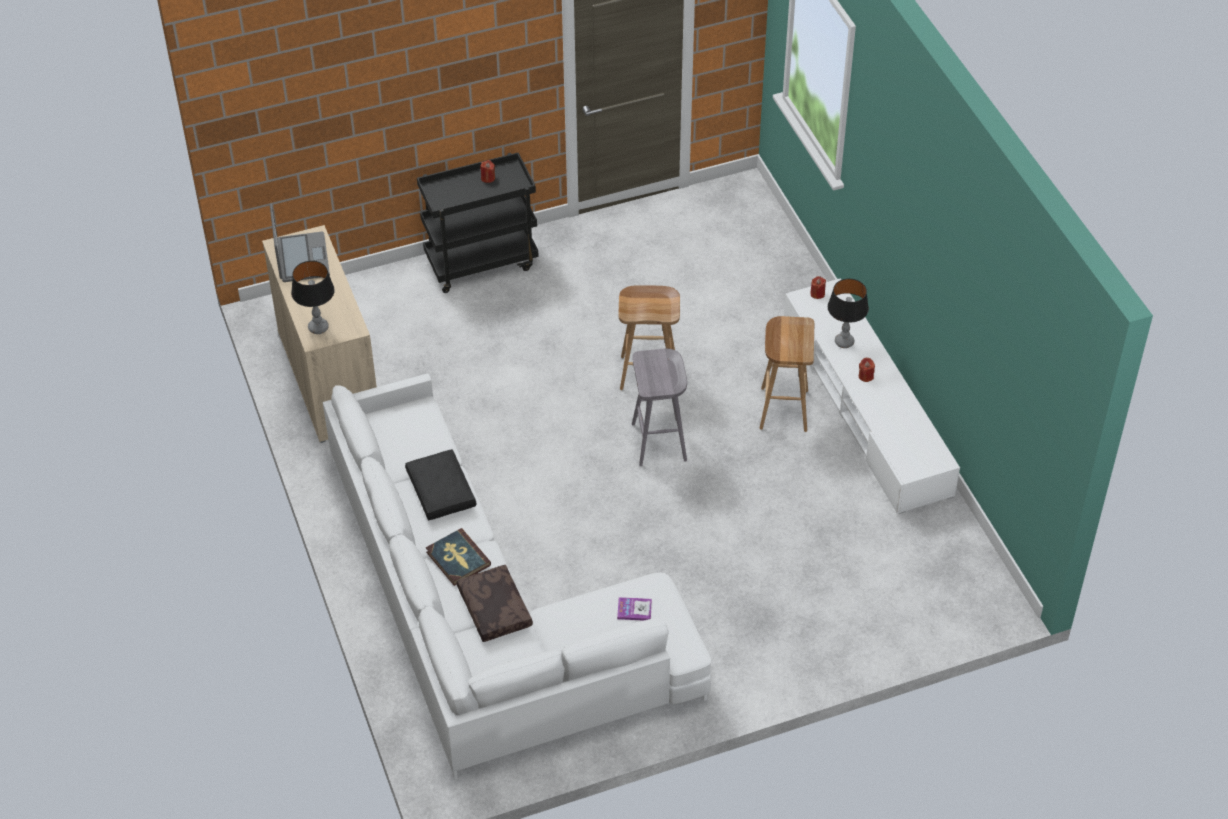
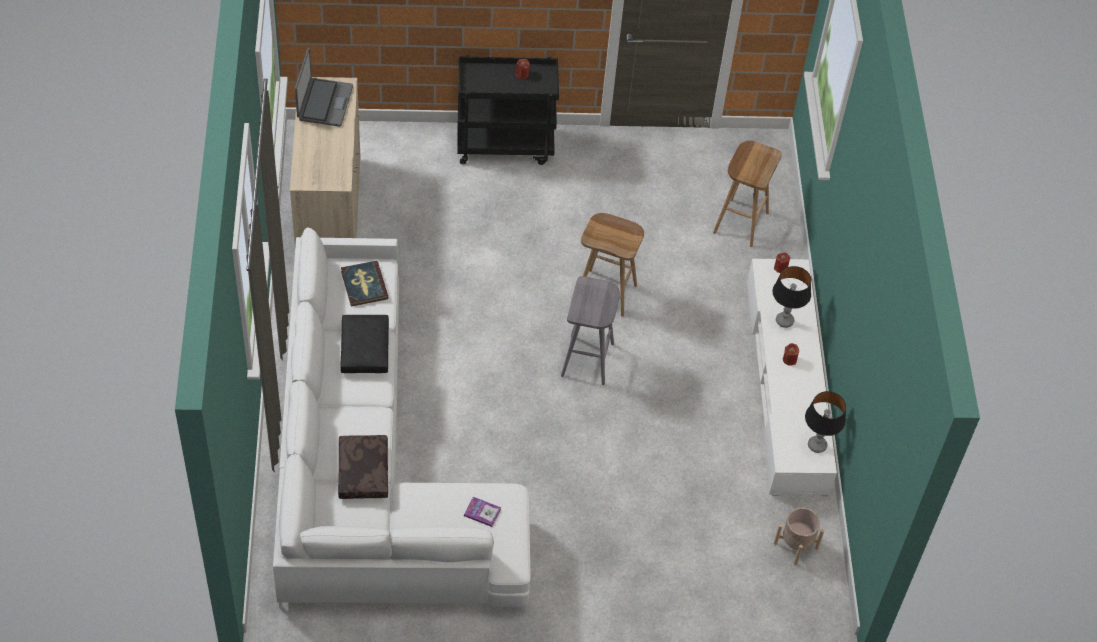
camera: 15 degrees right, 5 degrees up
(318, 327) = (310, 171): table lamp -> table lamp (817, 445)
(458, 559) = (352, 416): book -> book (364, 285)
(783, 408) = (711, 363): brown stool -> brown stool (740, 222)
(944, 553) = (796, 546): none -> beige planter

